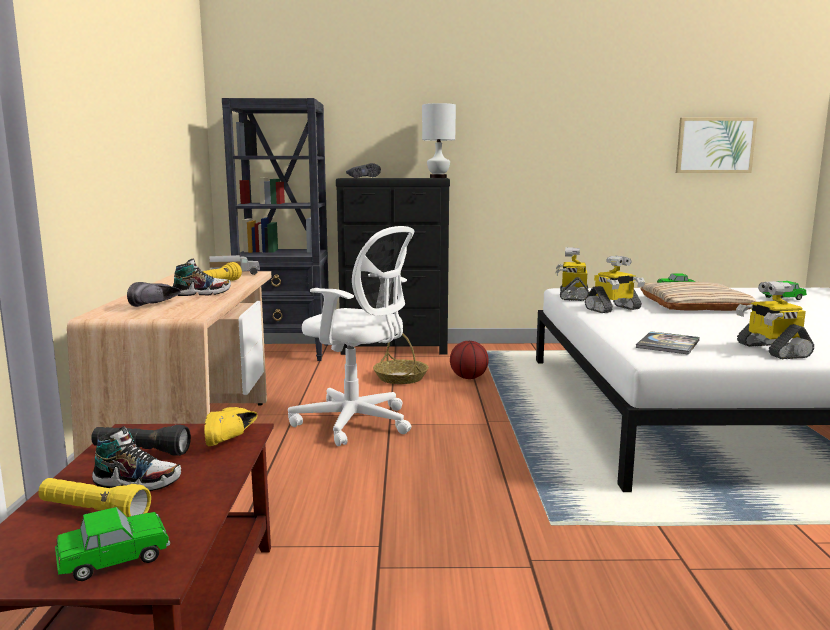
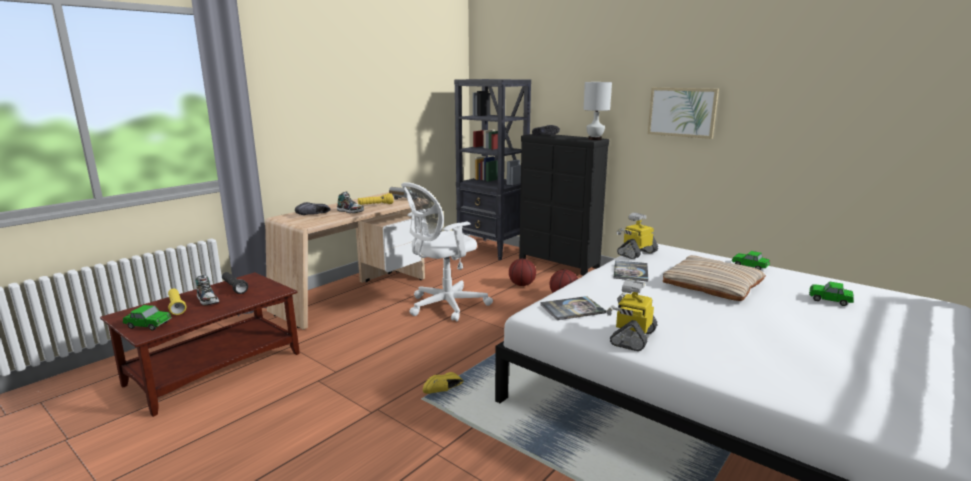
camera: 40 degrees right, 5 degrees up
(232, 438) = (269, 292): yellow shoe -> yellow shoe (444, 391)
(357, 423) = (444, 306): white office chair -> white office chair turned 75 degrees clockwise
(400, 378) = (521, 285): basket -> basketball
(613, 309) = (630, 271): toy robot -> book
(715, 145) = (871, 126): picture -> picture (682, 112)

